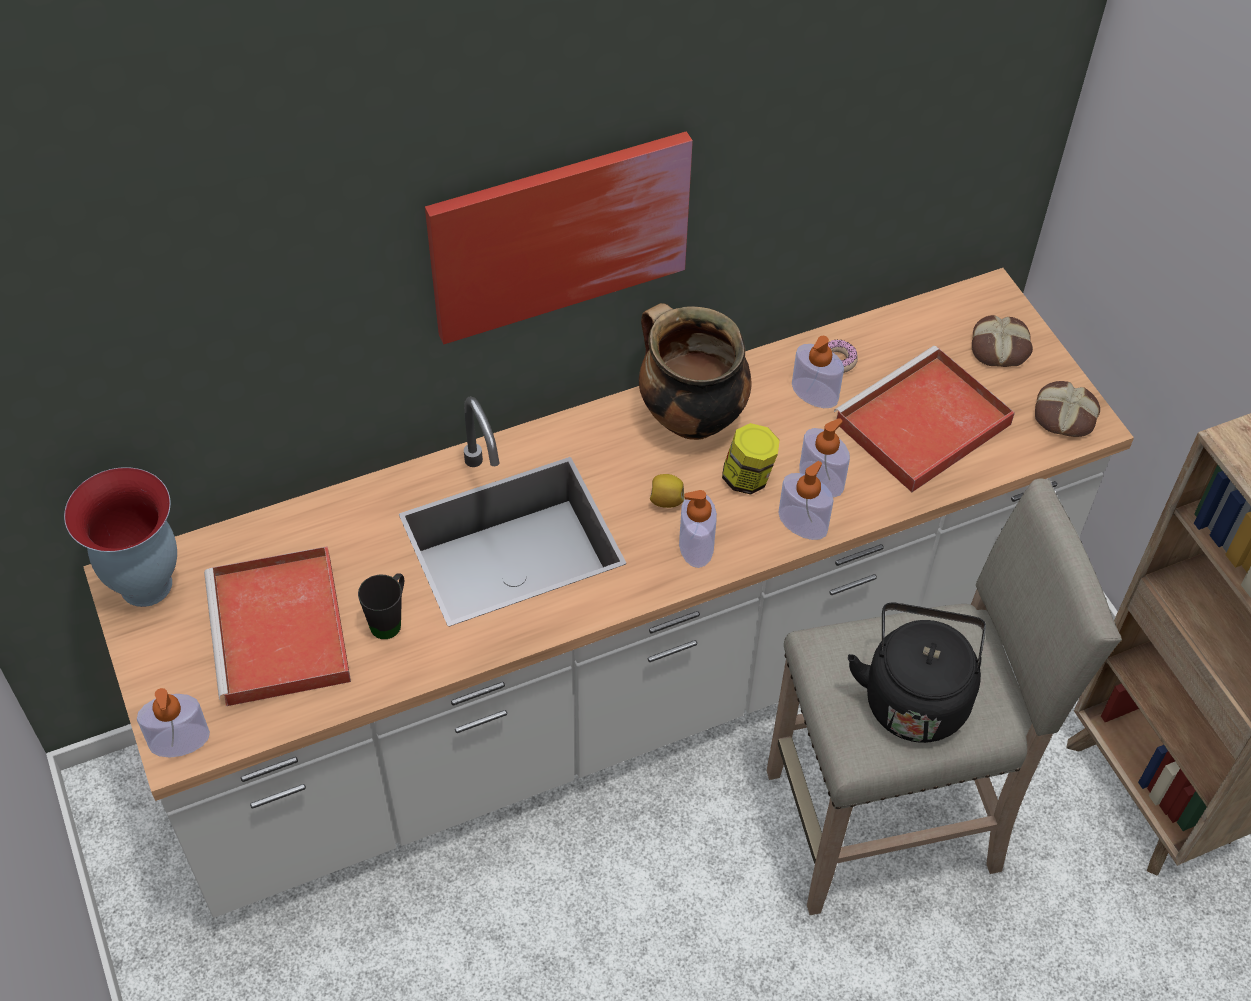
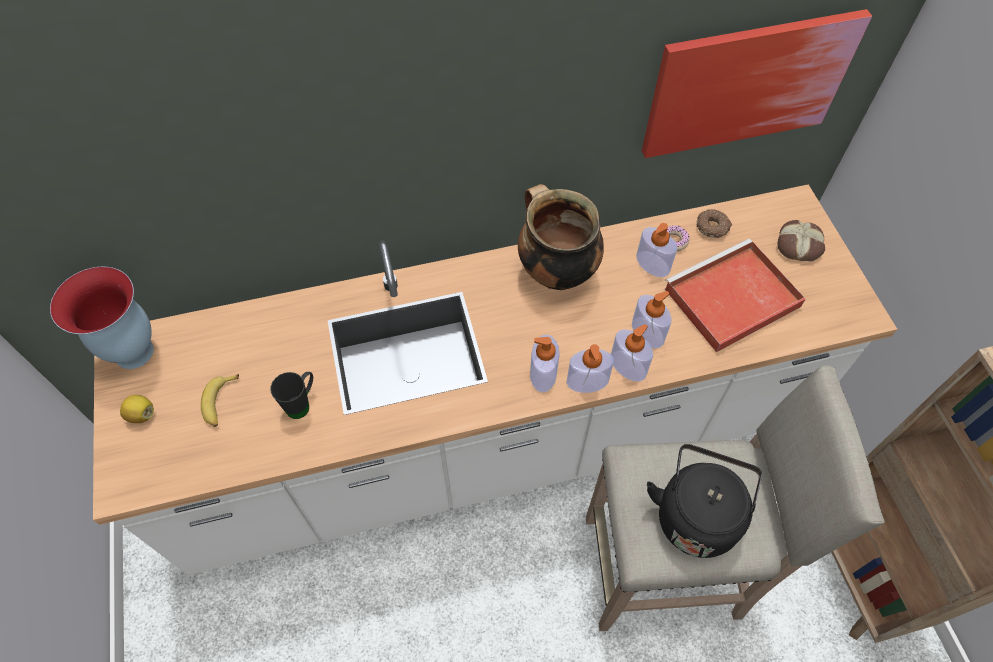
camera: 10 degrees right, 5 degrees up
(179, 740) = (124, 480): soap dispenser -> soap dispenser (587, 381)
(281, 632) = (220, 403): red tray -> banana
(559, 235) = (458, 120): picture -> picture (747, 84)
(666, 500) = (526, 335): lemon -> lemon (141, 414)
(748, 478) = (591, 324): jar -> none
(886, 337) = (712, 227): none -> donut
(1064, 416) = (843, 305): bread -> none

